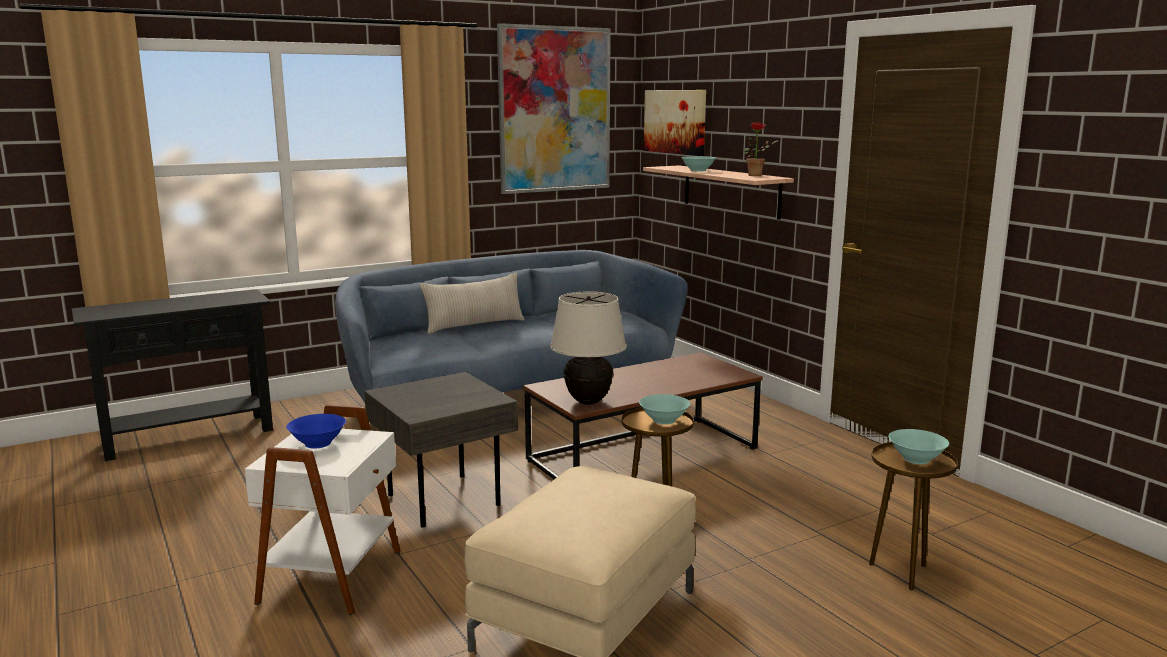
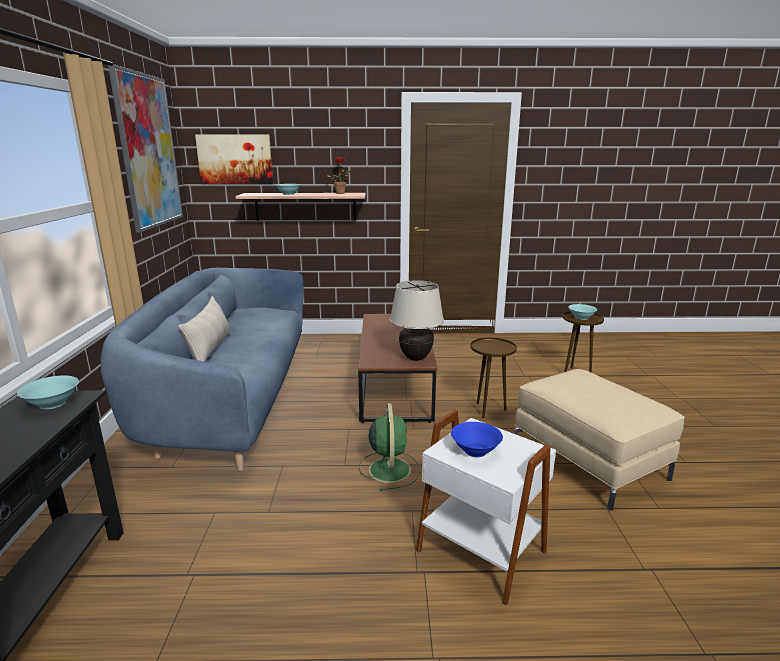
camera: 60 degrees left, 5 degrees up
(445, 498) = (389, 469): grey side table -> green fan
(664, 420) = (492, 345): turquoise bowl -> turquoise bowl (53, 403)

